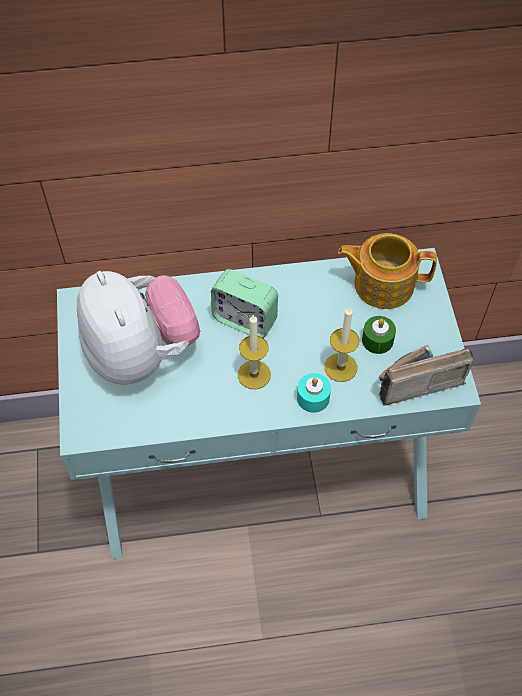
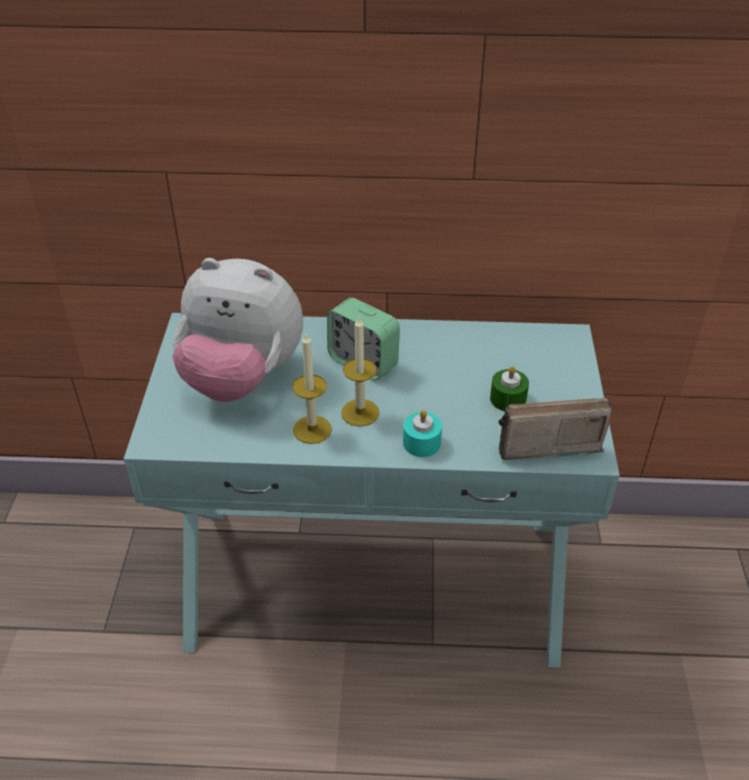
camera: 10 degrees right, 15 degrees down
(141, 354) = (242, 378): plush toy -> plush toy turned 120 degrees clockwise
(340, 367) = (460, 418): candle -> candle (312, 429)
(382, 283) = (524, 349): teapot -> none

